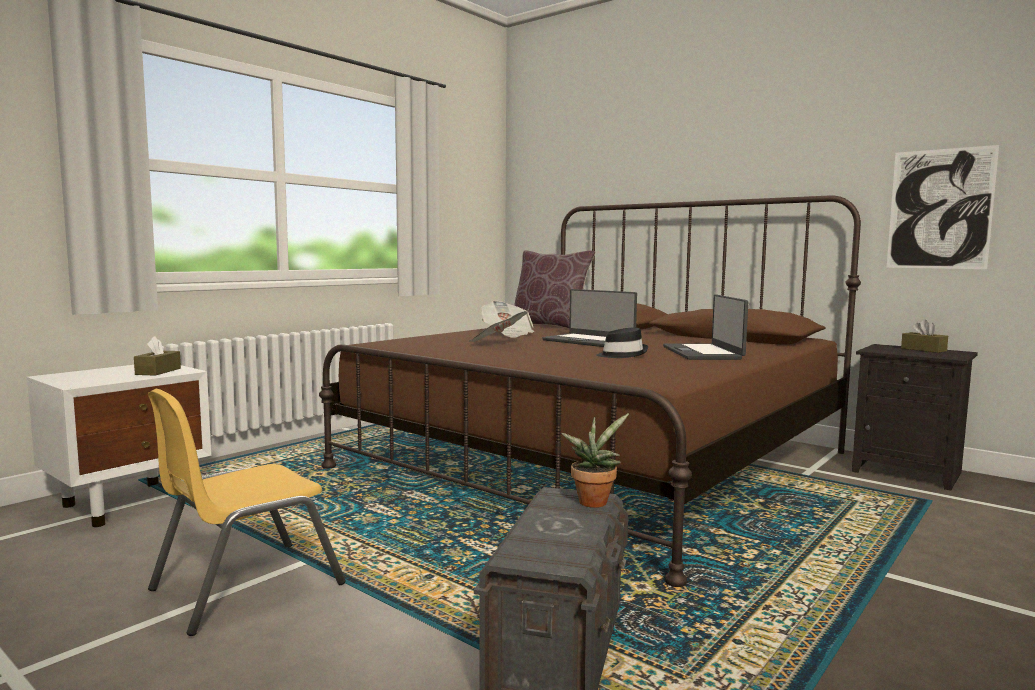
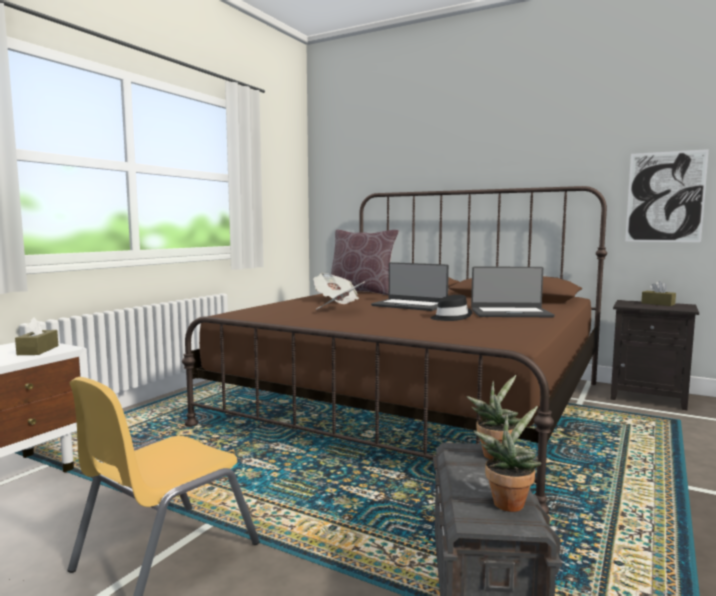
camera: 10 degrees left, 0 degrees up
(568, 544) = (508, 501): none -> potted plant
(703, 353) = (510, 313): laptop -> laptop turned 75 degrees counterclockwise

